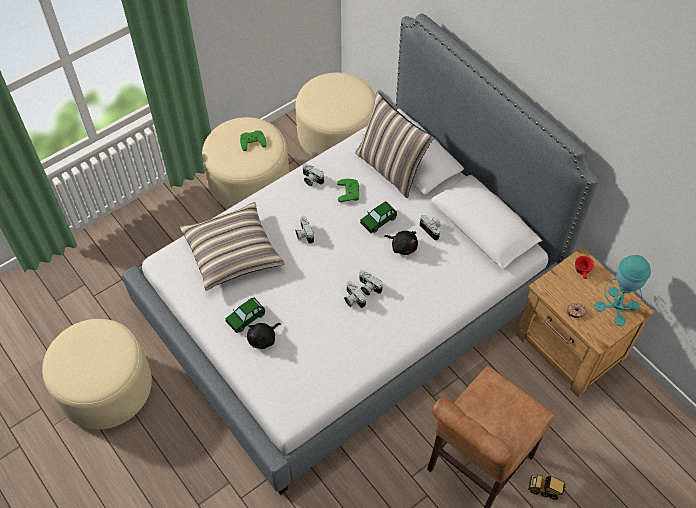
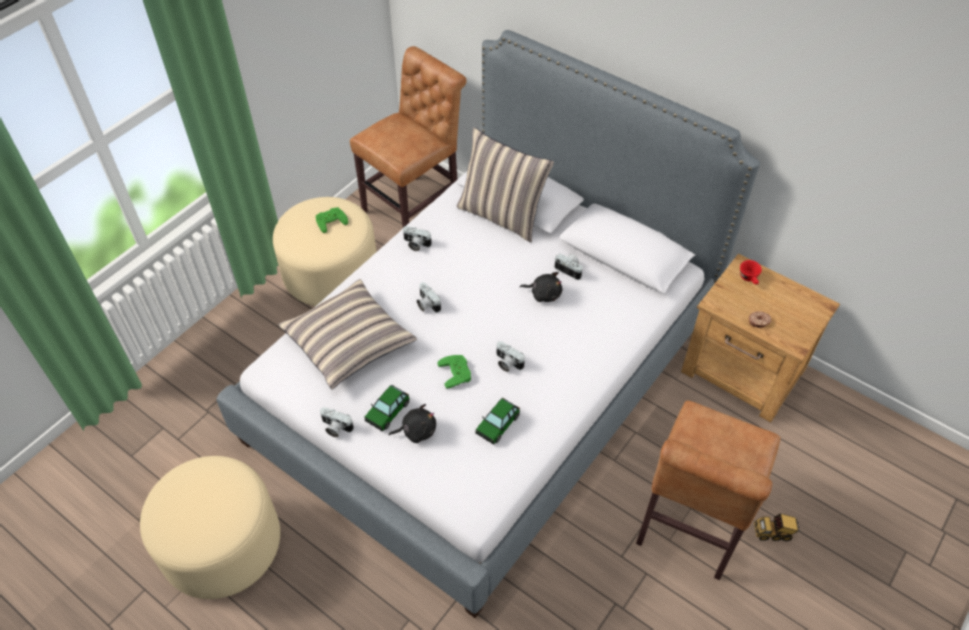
camera: 15 degrees left, 5 degrees down
(263, 339) = (416, 431): black plush toy -> black plush toy turned 135 degrees counterclockwise
(337, 136) = (416, 207): beige ottoman -> brown chair
(350, 192) = (465, 249): green game controller -> green game controller (457, 372)
(368, 287) = (520, 346): camera -> camera (335, 428)
(378, 220) = (507, 272): toy car -> toy car (497, 424)
(616, 306) = (799, 306): turquoise table lamp -> none

